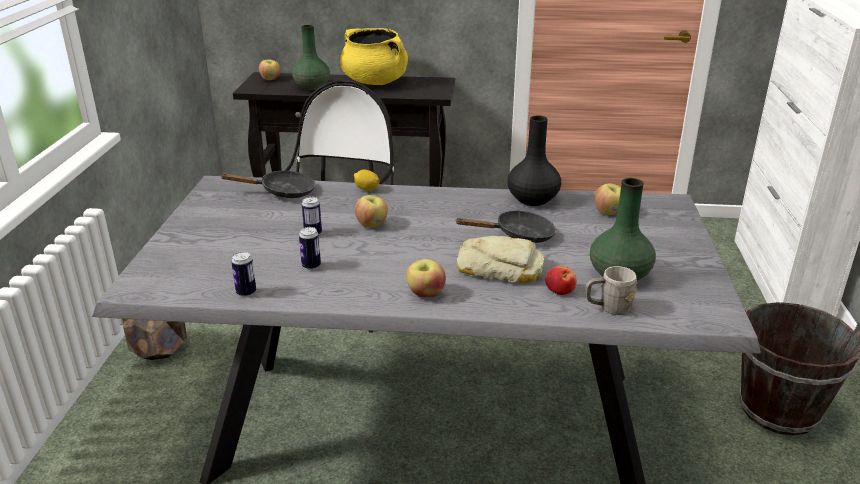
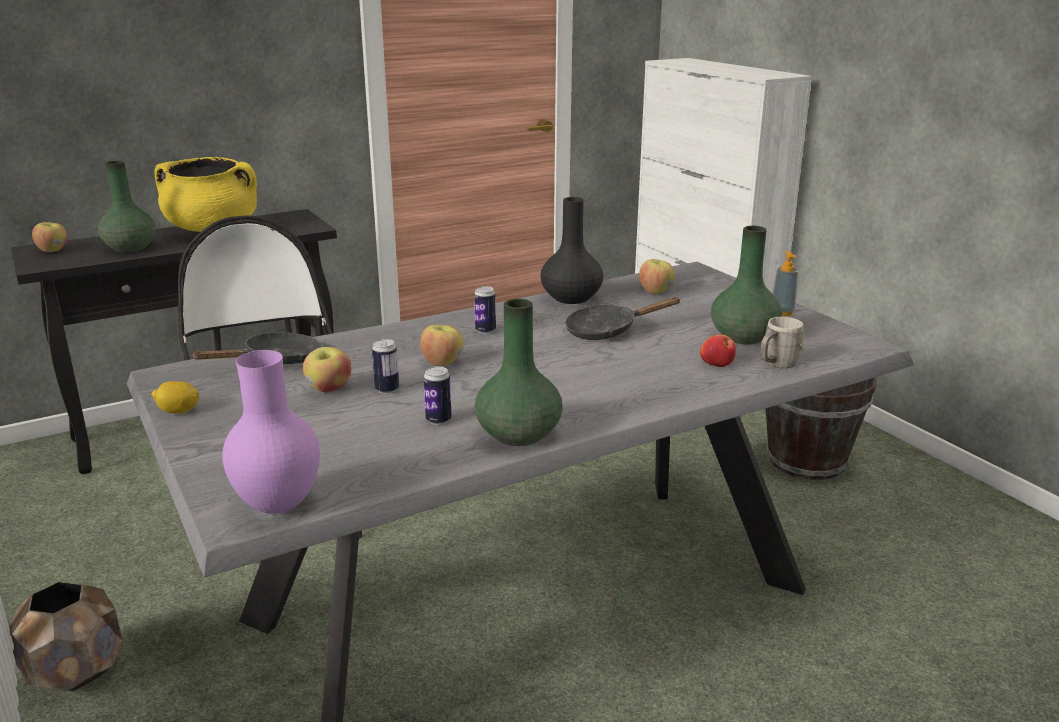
camera: 35 degrees left, 5 degrees down
(157, 290) = (278, 507): none -> purple vase
(246, 292) = (403, 470): can -> can (485, 330)
(342, 294) = (518, 434): none -> green vase
(366, 189) = (380, 332): lemon -> lemon (178, 411)
(425, 294) = (603, 405): apple -> apple (329, 389)
(500, 268) = (637, 362): bread -> none
(518, 235) = (607, 331): black frying pan -> black frying pan turned 150 degrees counterclockwise
(690, 264) = (782, 312): none -> soap dispenser

